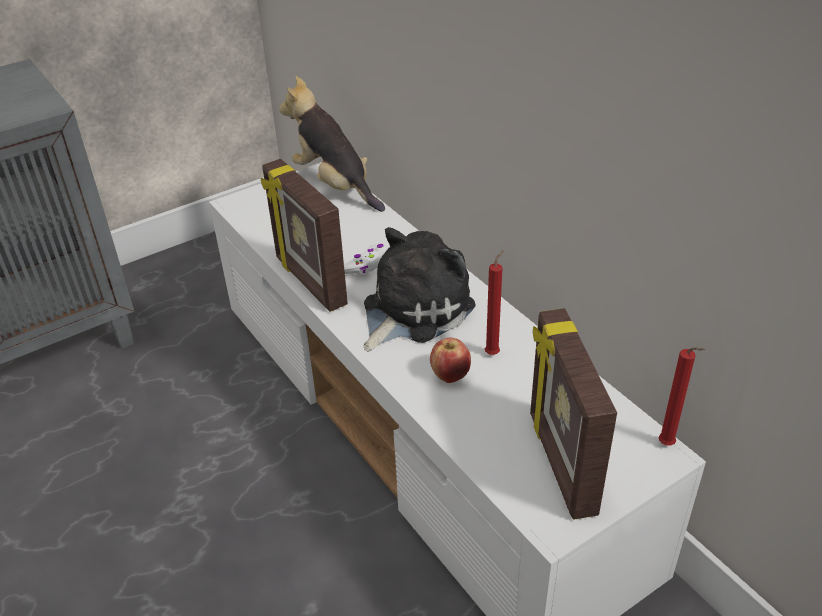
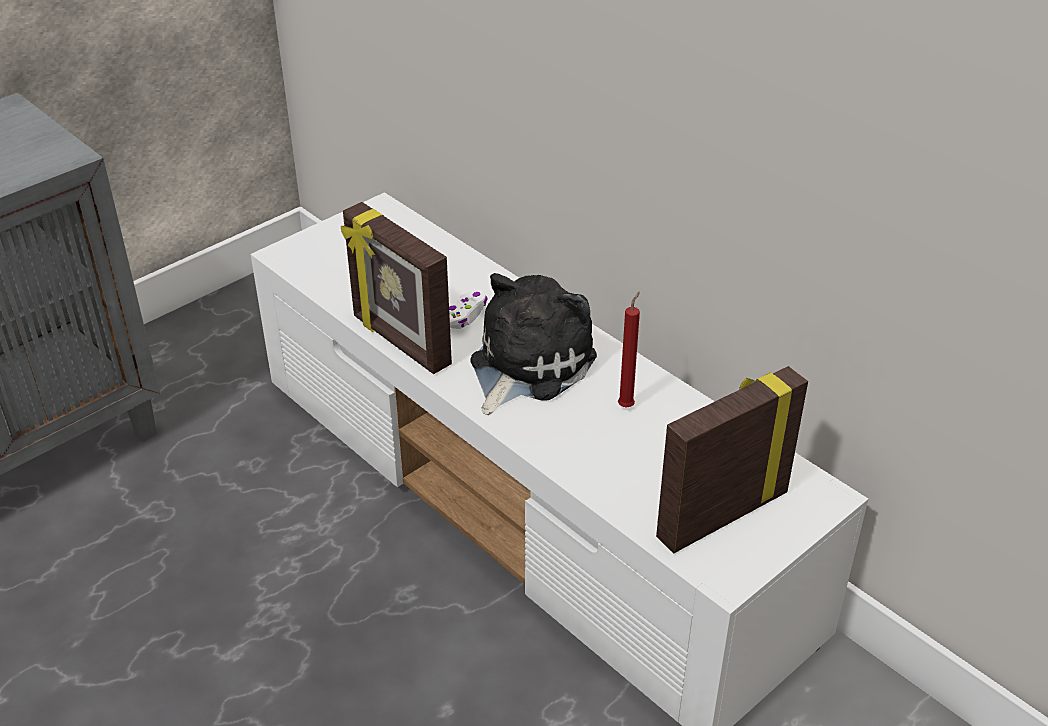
camera: 10 degrees left, 0 degrees up
(335, 185) = (400, 224): plush toy -> none
(450, 375) = (585, 433): apple -> none
(560, 463) = (720, 514): picture frame -> picture frame turned 75 degrees clockwise
(668, 445) = (828, 486): red candle -> none

